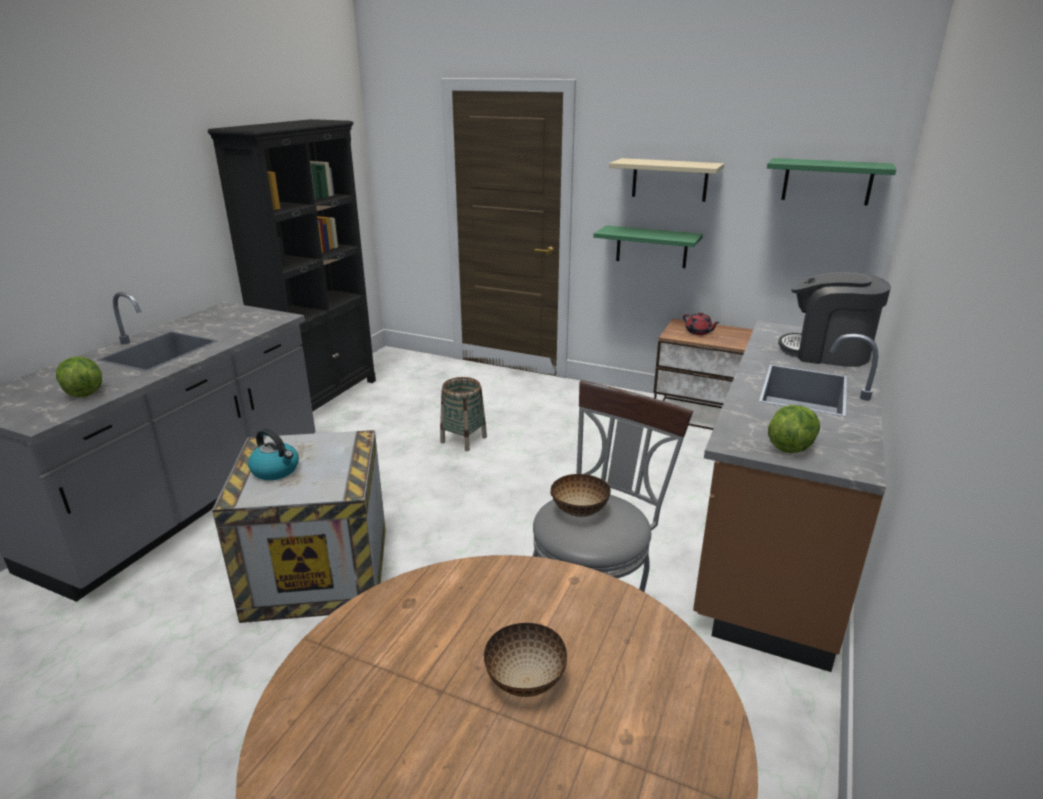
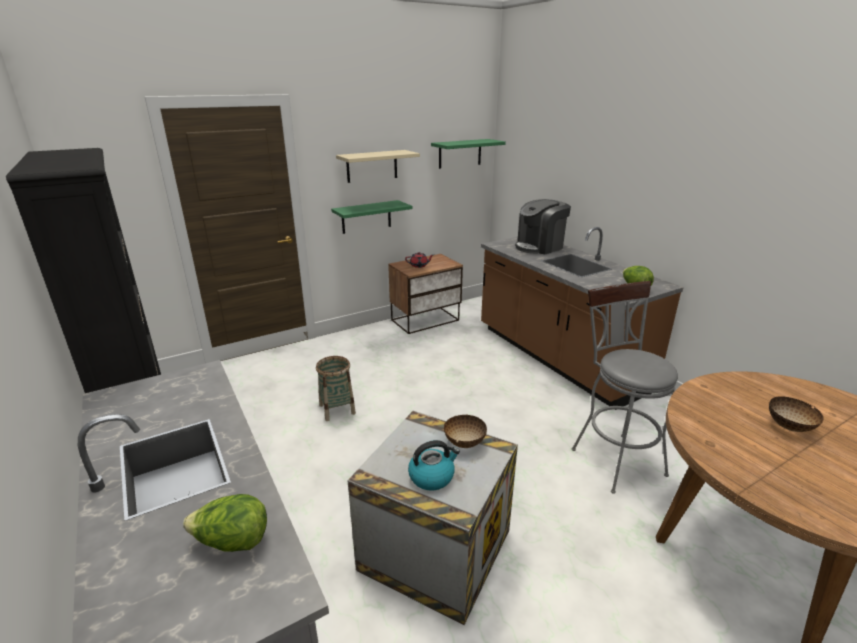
camera: 55 degrees left, 0 degrees up
(580, 511) = (631, 363): bowl -> bowl (464, 442)

